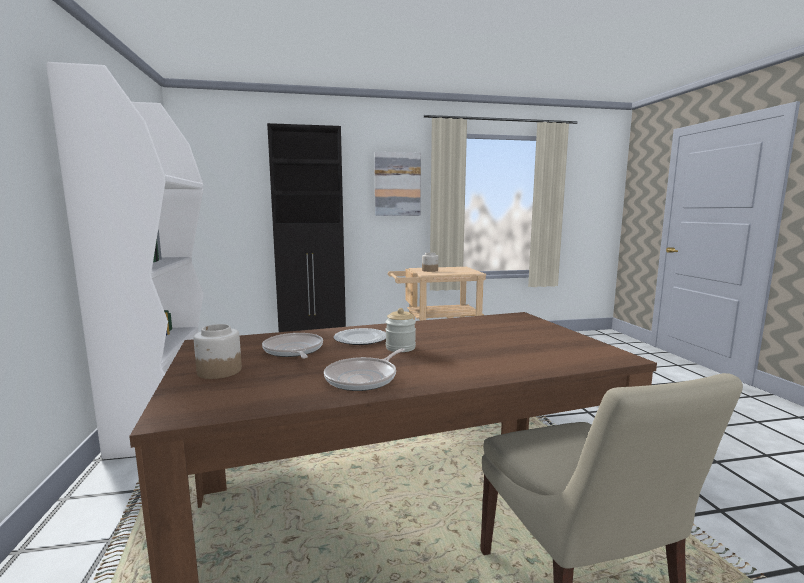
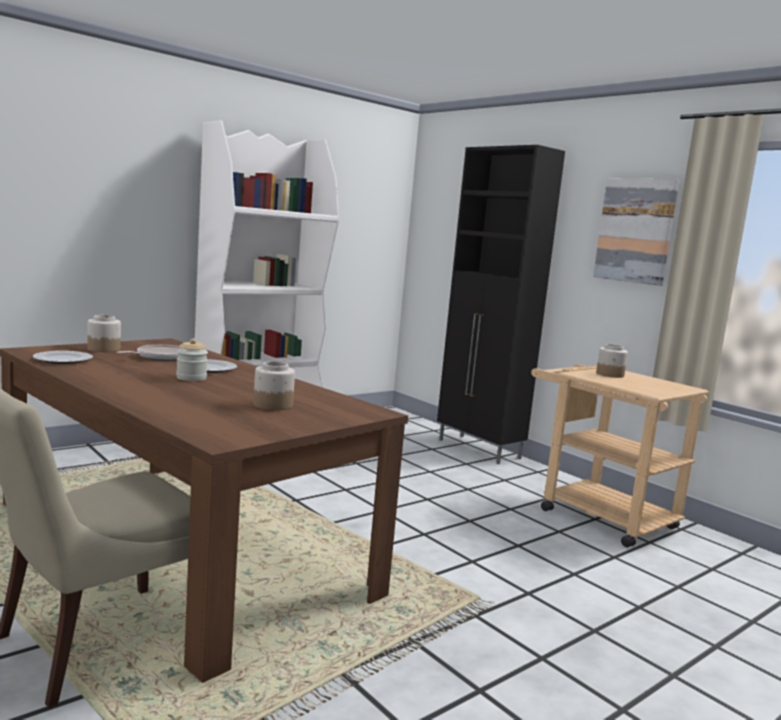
camera: 60 degrees right, 0 degrees up
(269, 394) = (63, 360): none -> plate
(364, 378) = (103, 373): frying pan -> none
(504, 335) = (272, 405): none -> jar

